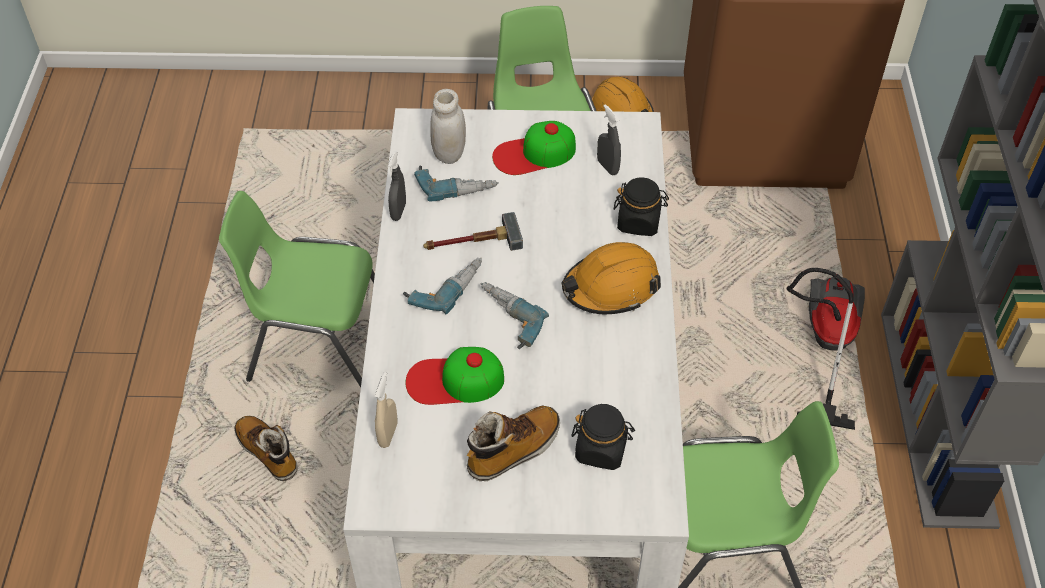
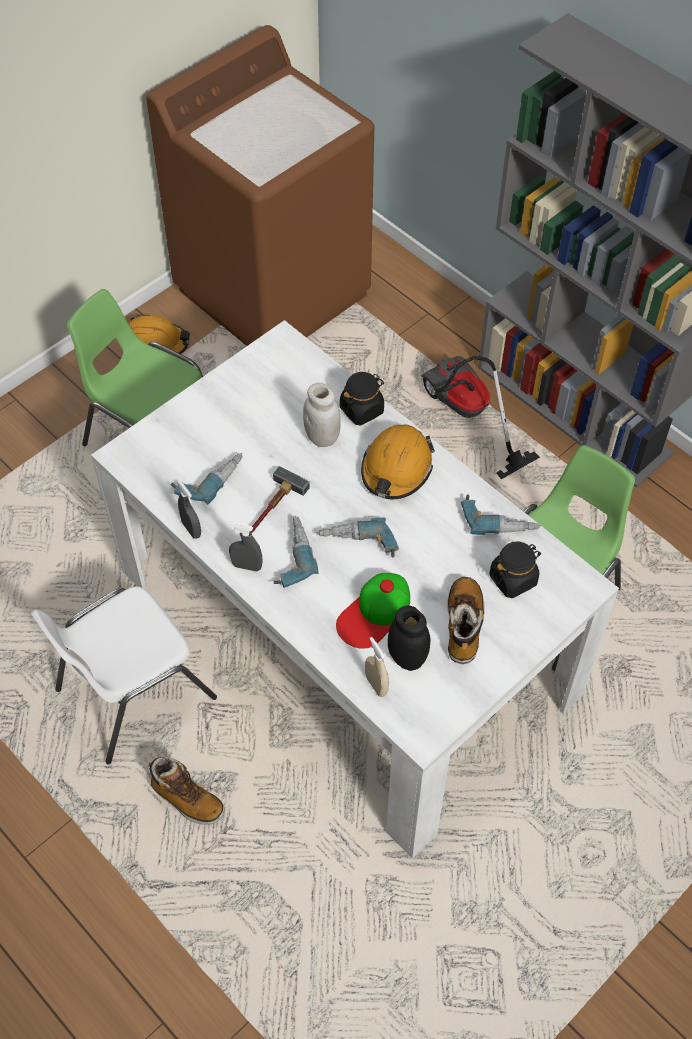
camera: 45 degrees left, 5 degrees up
(268, 452) = (187, 799): boot -> boot turned 150 degrees counterclockwise
(319, 346) = (132, 693): green chair -> white chair
(438, 435) = (407, 657): none -> black jar
(449, 154) = (175, 459): white jar -> white jar (322, 437)
(534, 154) = (235, 414): cap -> none
(607, 167) = (296, 386): grey spray bottle -> grey spray bottle (247, 566)
(650, 393) = (499, 519): none -> power drill

